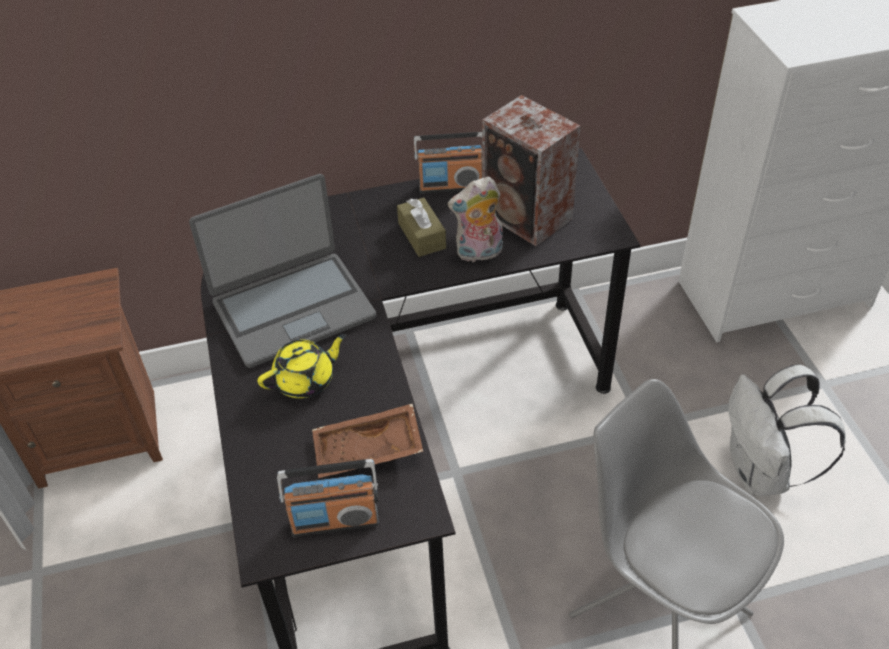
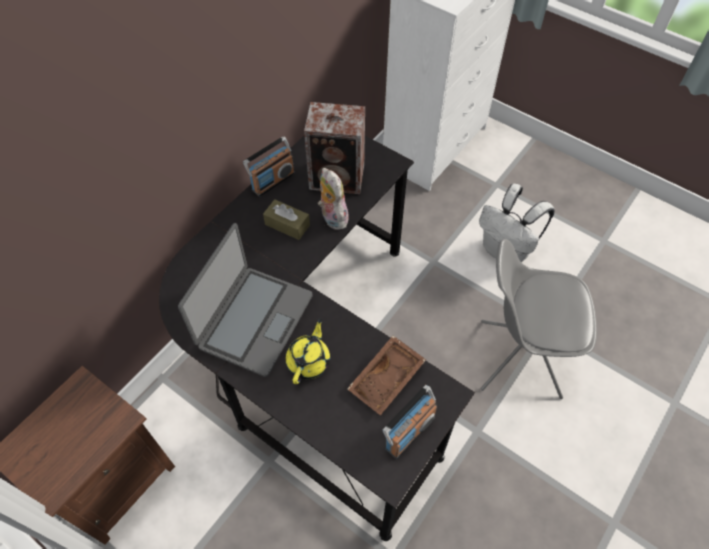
camera: 40 degrees left, 10 degrees up
(479, 254) = (332, 217): plush toy -> plush toy turned 120 degrees clockwise

